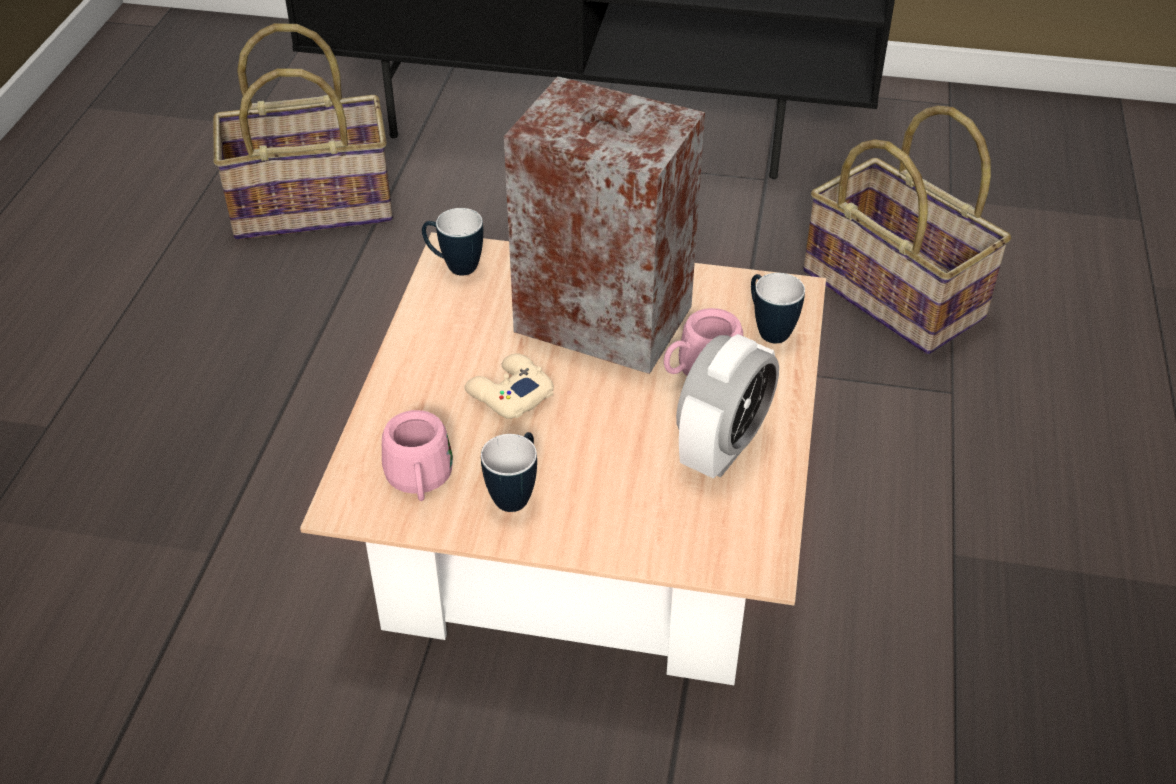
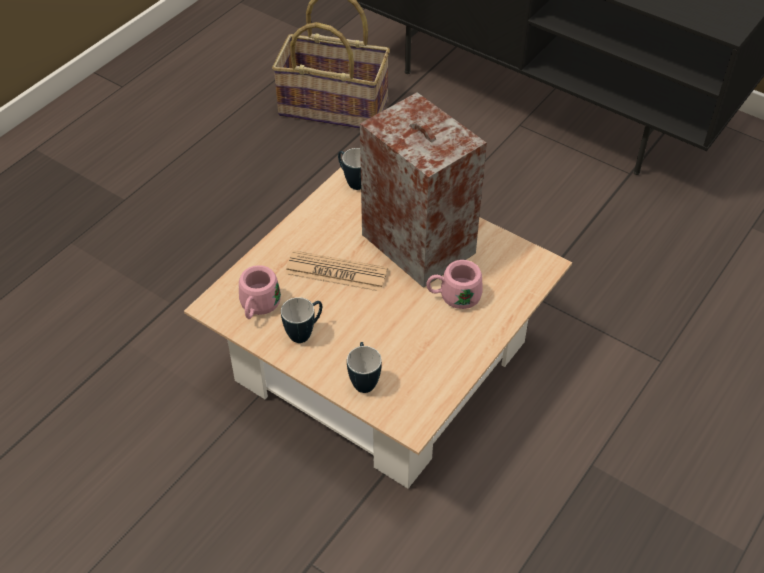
camera: 25 degrees right, 5 degrees up
(509, 394) = (336, 272): beige game controller -> newspaper
(722, 448) = (436, 348): alarm clock -> none
(768, 329) = (512, 284): mug -> mug (364, 380)
(895, 293) = (667, 281): basket -> none

